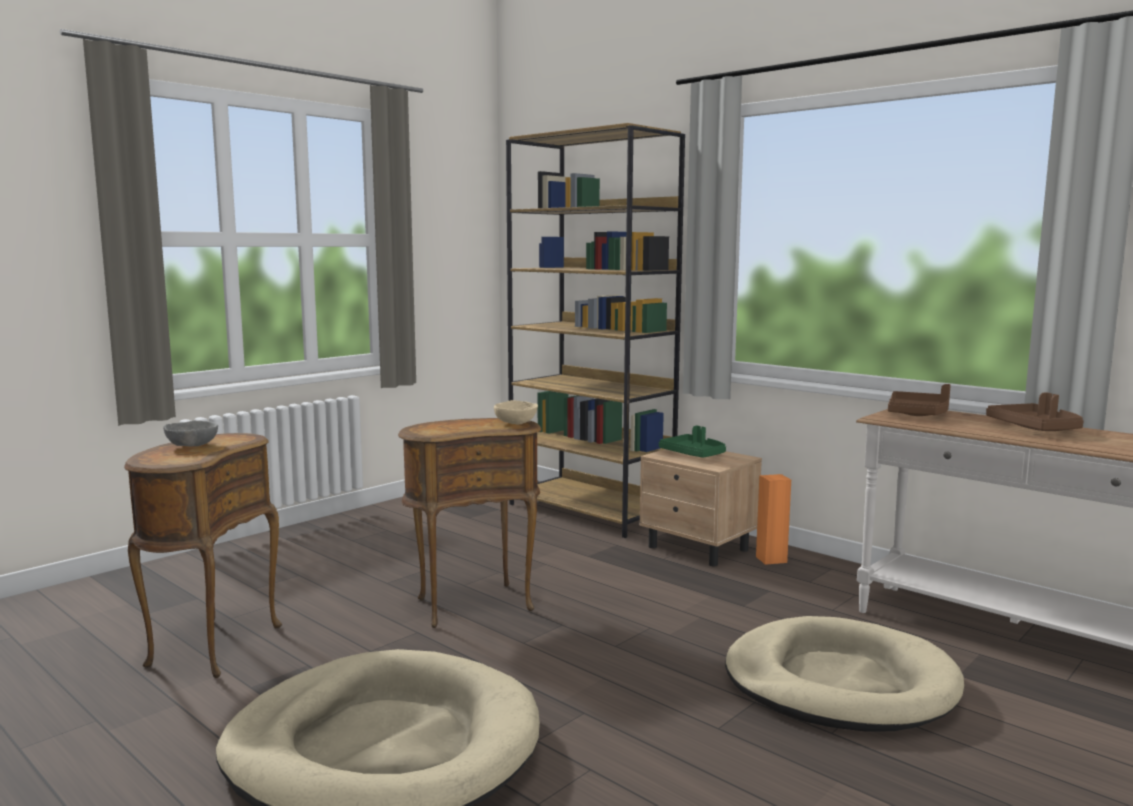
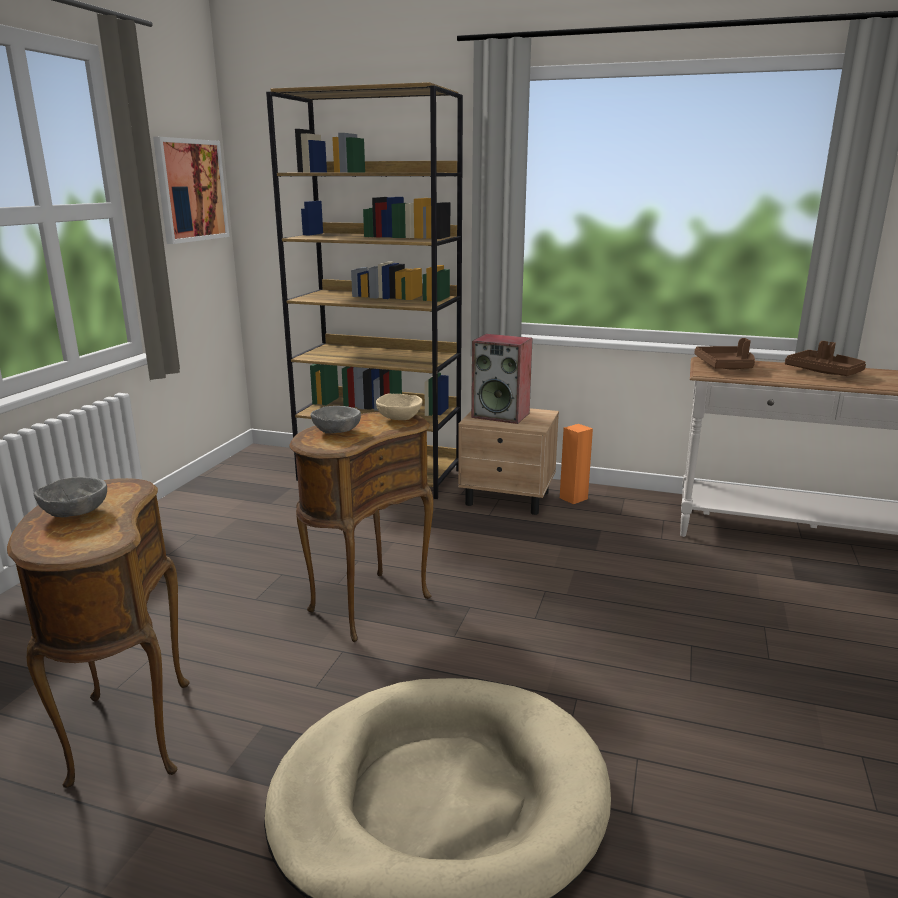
camera: 25 degrees left, 10 degrees up
(448, 425) = (336, 432): none -> grey bowl
(455, 227) = (191, 190): none -> picture
(694, 454) = (501, 415): green tray -> speaker
(839, 683) = (730, 608): beige dog bed -> none

